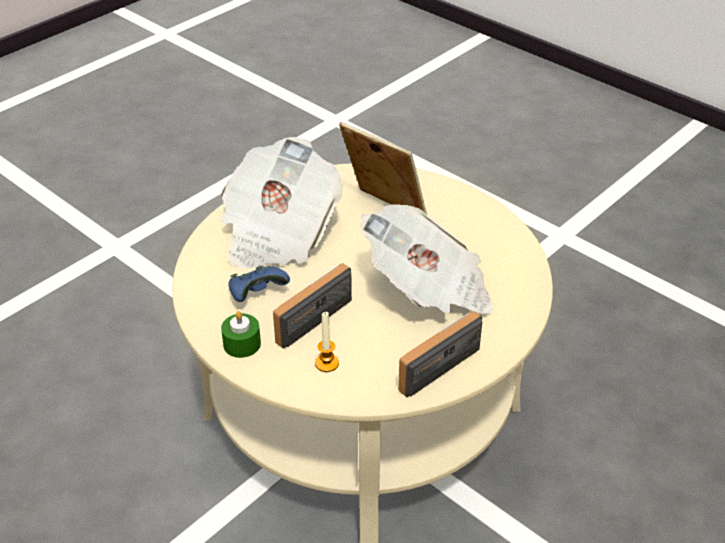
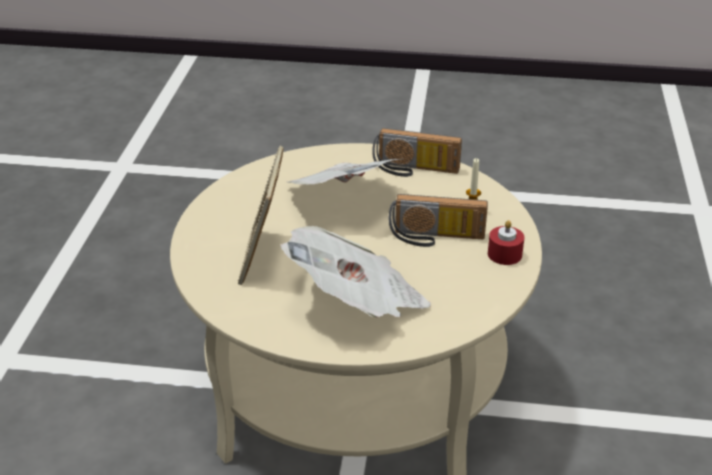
camera: 125 degrees left, 5 degrees down
(242, 344) = (504, 254): green candle -> red candle
(257, 294) = (446, 274): blue game controller -> none

